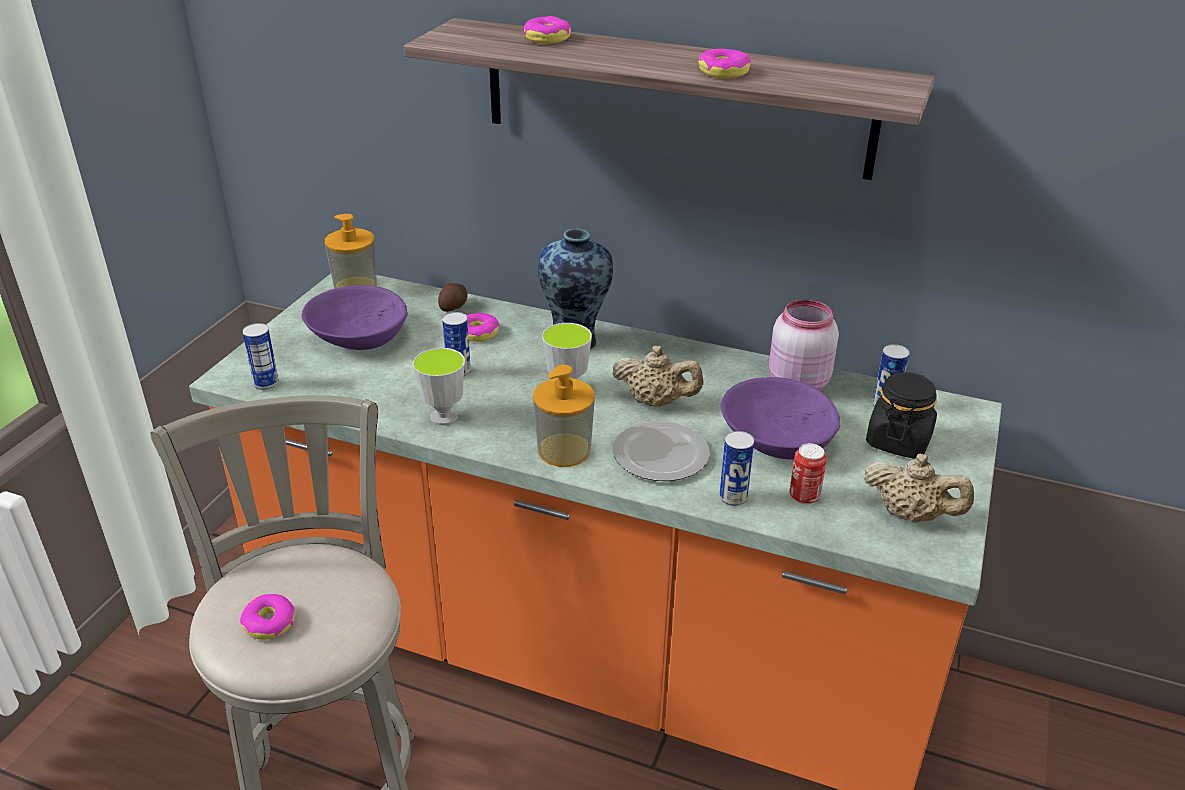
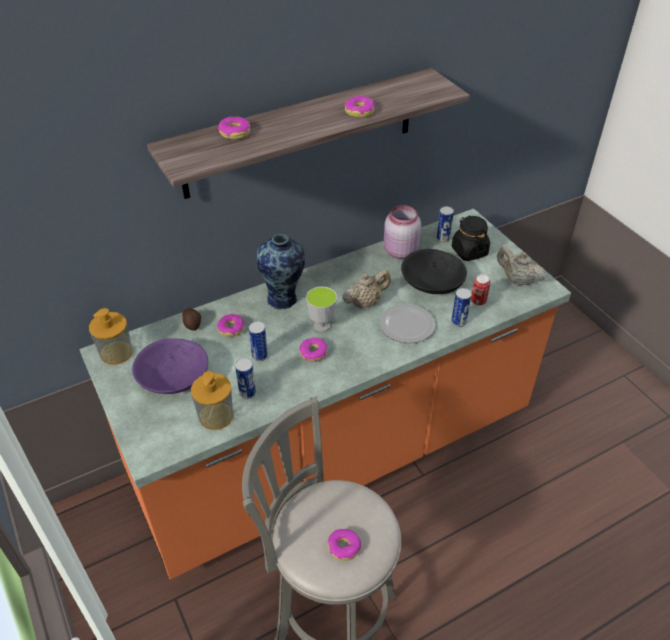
camera: 50 degrees left, 10 degrees up
(266, 384) = (177, 442): can -> can (247, 393)
(444, 417) = (295, 383): cup -> none
(511, 406) = (313, 353): none -> donut
(564, 450) = (370, 355): soap dispenser -> soap dispenser (216, 416)
(776, 438) = (431, 283): purple bowl -> black bowl
(911, 515) = (517, 280): beige teapot -> beige teapot turned 120 degrees counterclockwise

